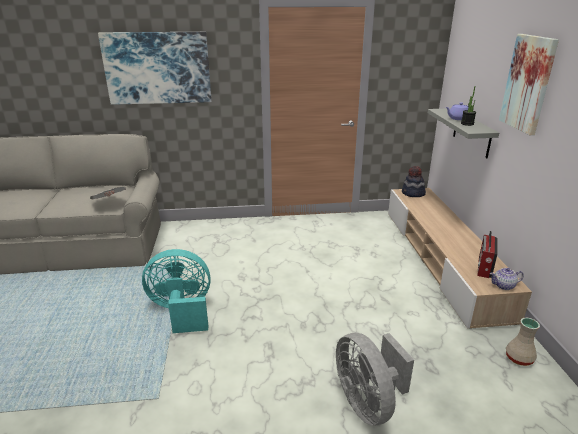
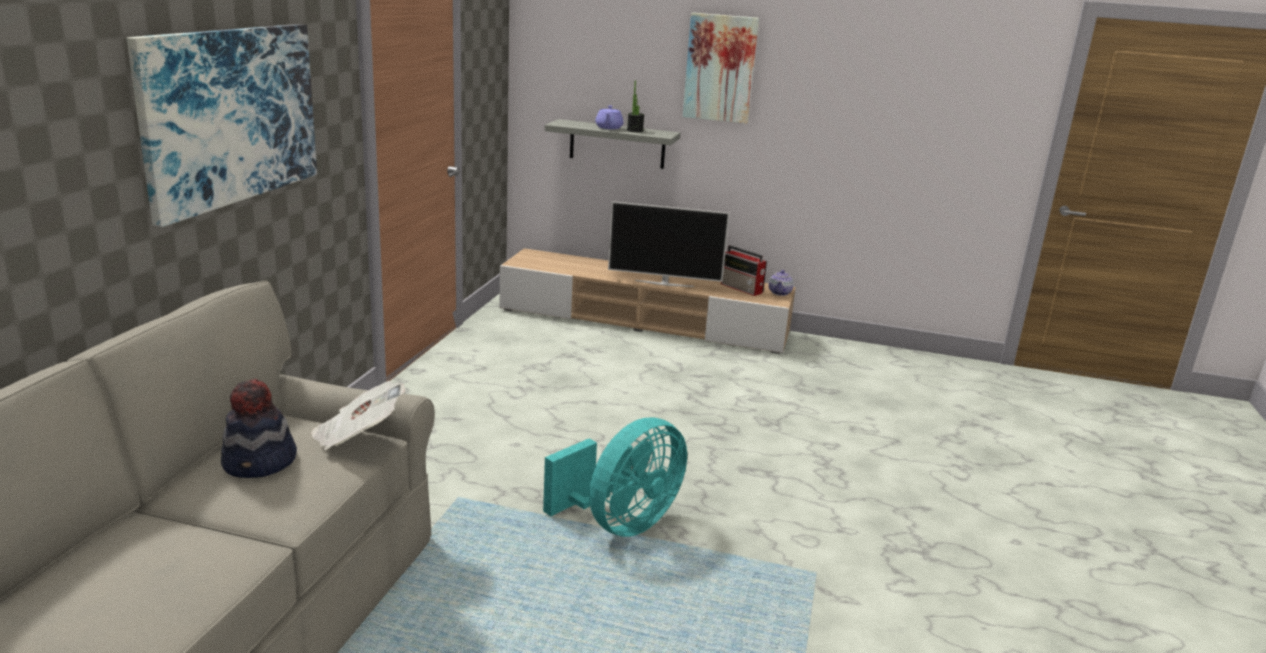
camera: 70 degrees left, 5 degrees down
(182, 311) = (621, 523): turquoise fan -> turquoise fan turned 150 degrees counterclockwise
(368, 402) = (868, 437): grey fan -> none
(413, 194) = (531, 260): hat -> hat (260, 463)
(443, 238) = (664, 283): none -> television
(519, 358) = (834, 350): beige vase -> none

